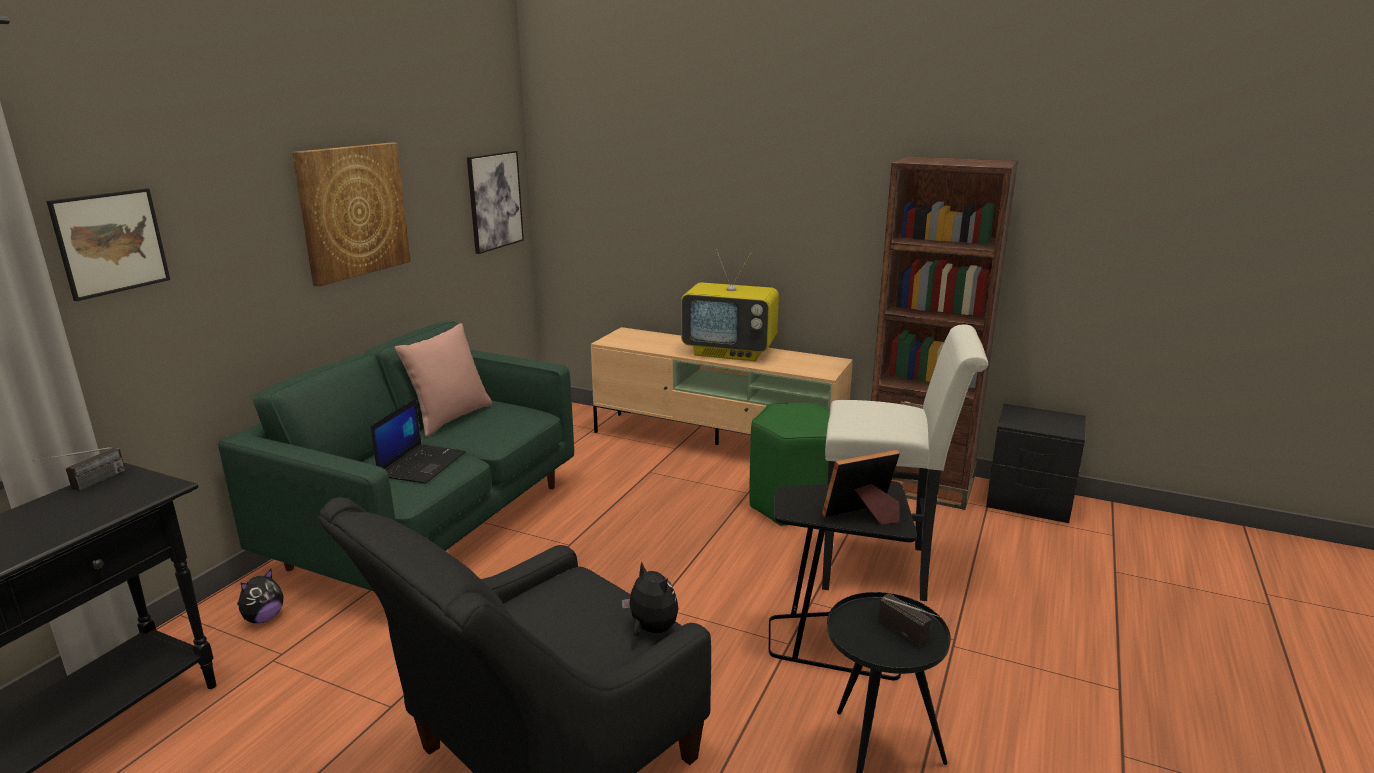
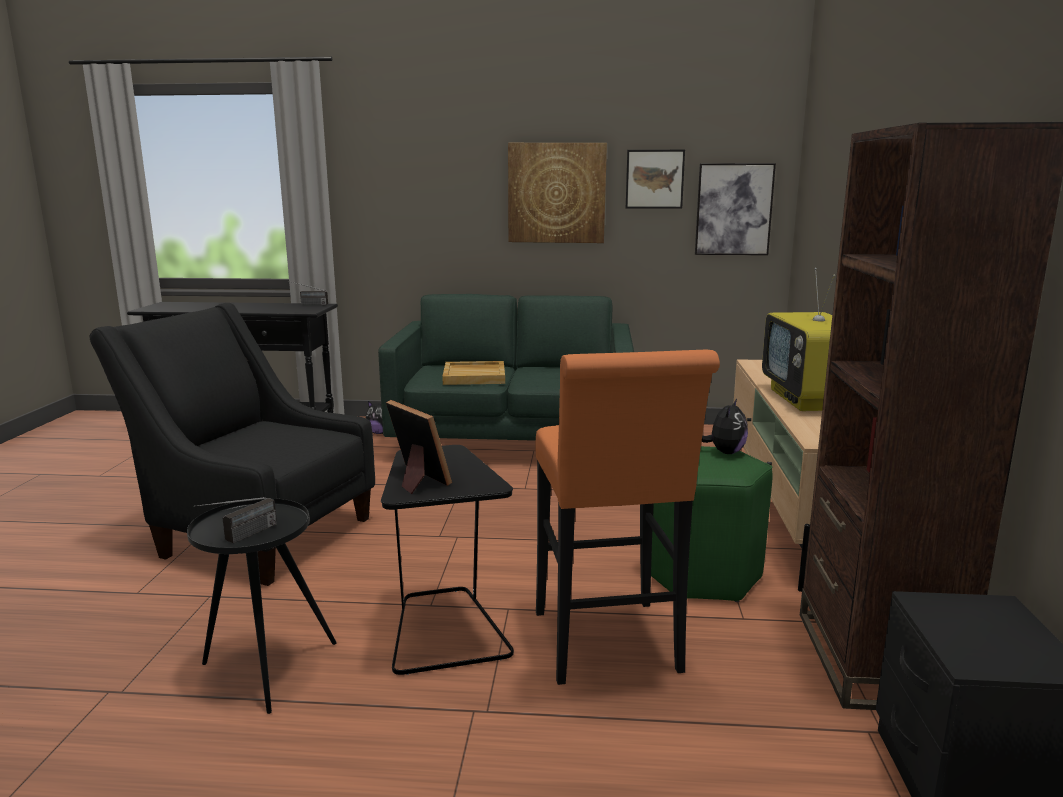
camera: 70 degrees right, 5 degrees down
(111, 242) = (376, 184): picture -> picture (654, 179)
(422, 464) = (475, 376): laptop -> beige tray
(450, 418) = (558, 368): pink pillow -> none
(651, 629) = (272, 463): plush toy -> plush toy (725, 452)
(884, 569) = (609, 648): white stool -> orange stool

